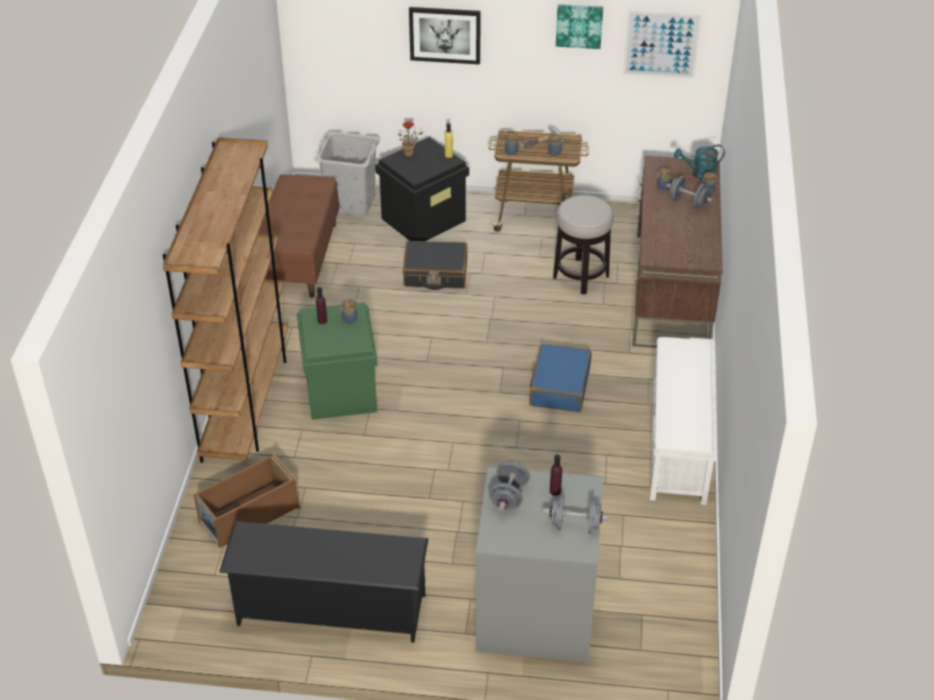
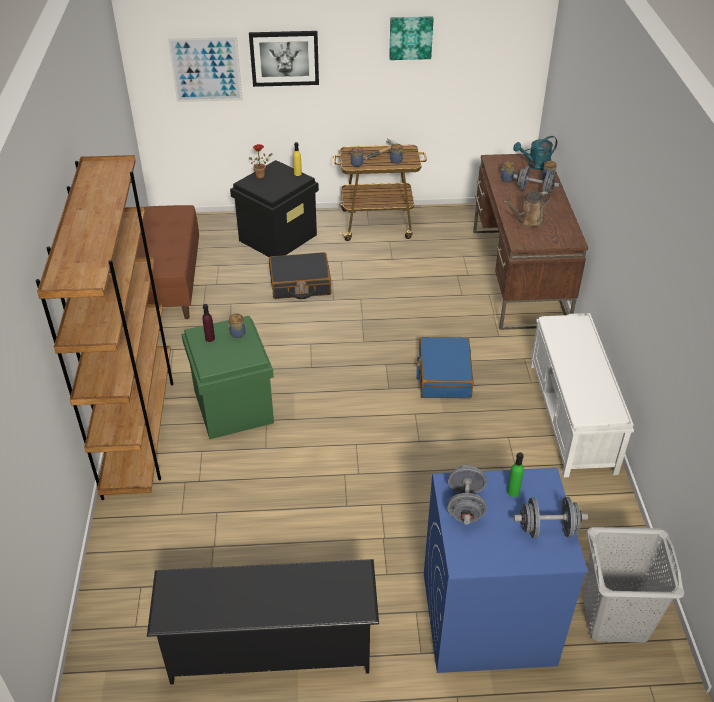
camera: 10 degrees left, 0 degrees up
(248, 515) = (161, 551): brown storage box -> none
(351, 203) = (207, 230): grey laundry basket -> grey laundry basket (614, 616)
(534, 614) = (487, 618): grey washing machine -> blue washing machine
(555, 491) = (513, 492): purple bottle -> green bottle
(580, 276) = (434, 272): stool -> none
(661, 44) = (486, 49): picture -> picture (206, 69)
(669, 235) = (528, 221): none -> brown watering can

